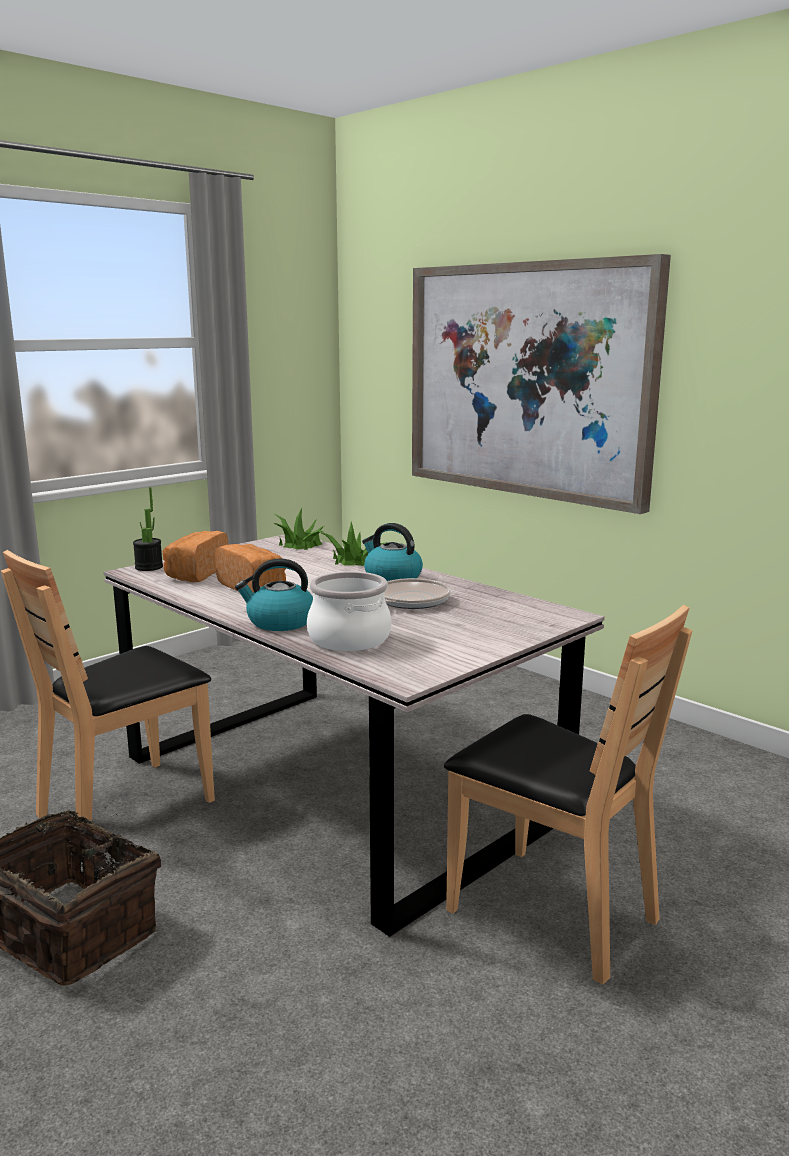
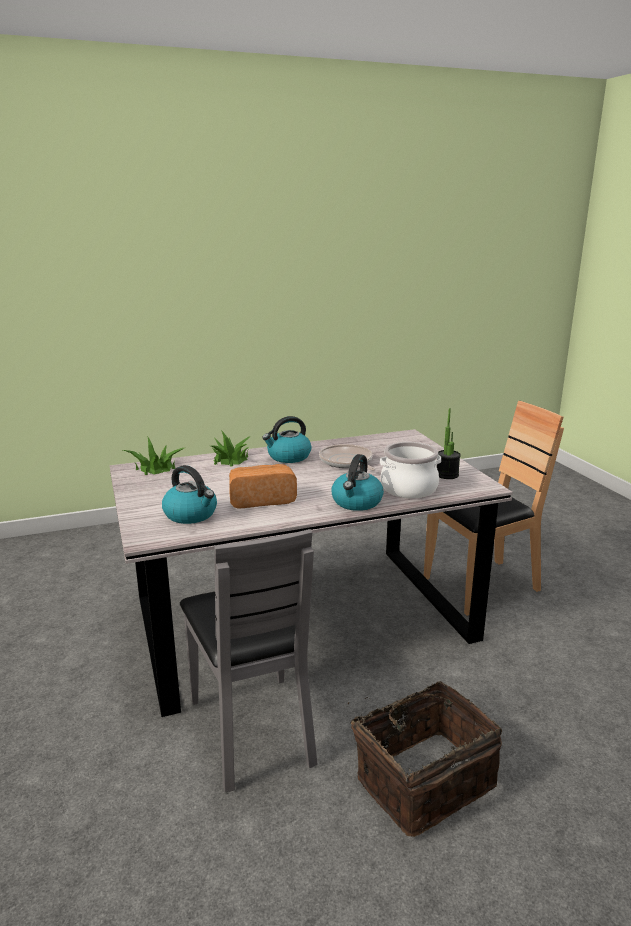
camera: 65 degrees left, 5 degrees up
(127, 805) = (253, 729): brown chair -> grey chair
(149, 567) = (142, 531): potted plant -> potted plant (447, 475)
(195, 573) = (191, 514): bread -> kettle
(527, 380) = (184, 296): picture -> none

